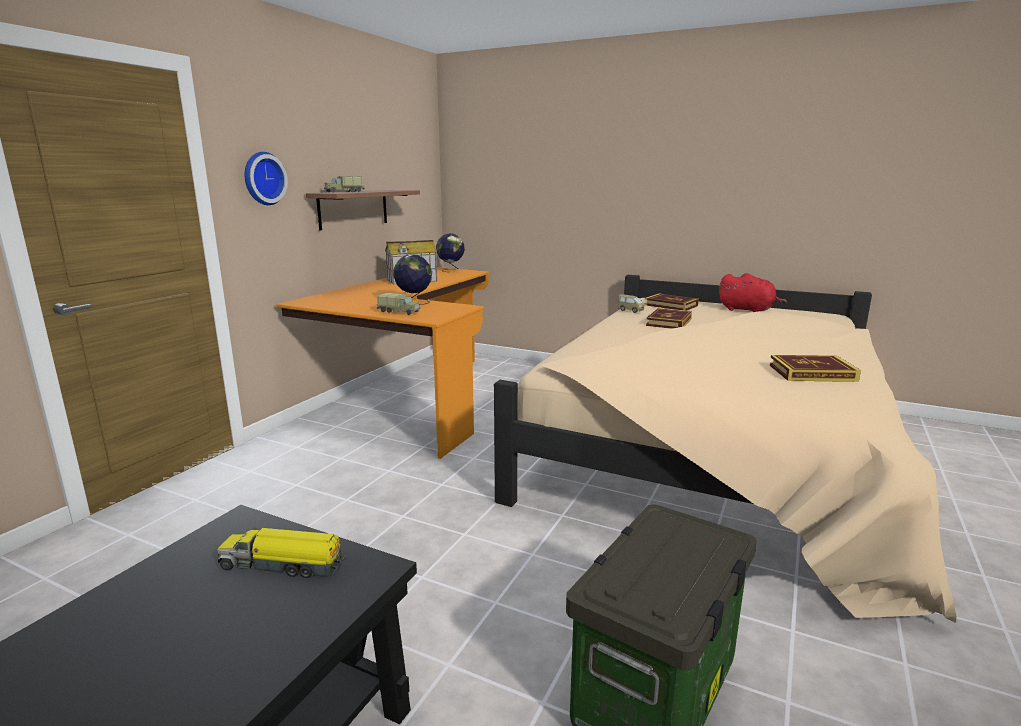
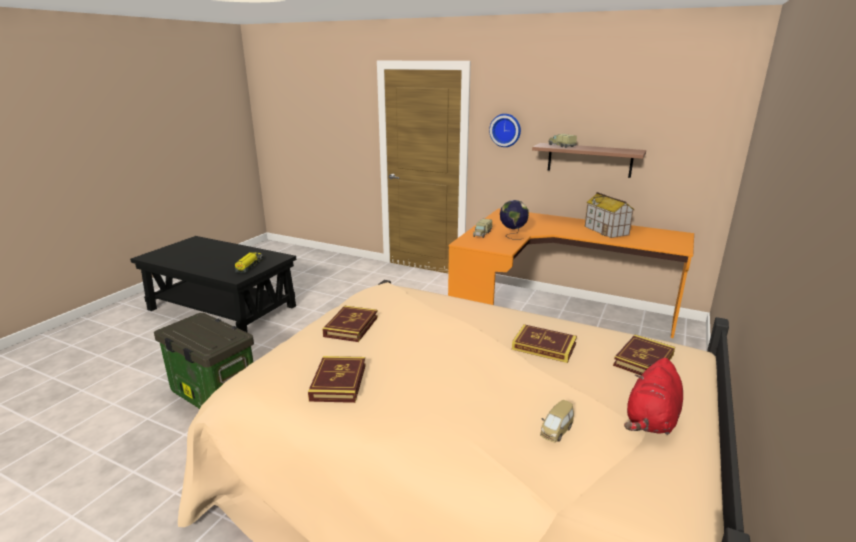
camera: 90 degrees right, 5 degrees up
(451, 270) = (679, 240): globe -> none
(631, 310) = (596, 331): toy car -> toy car (556, 431)
(689, 374) = (351, 326): none -> book

